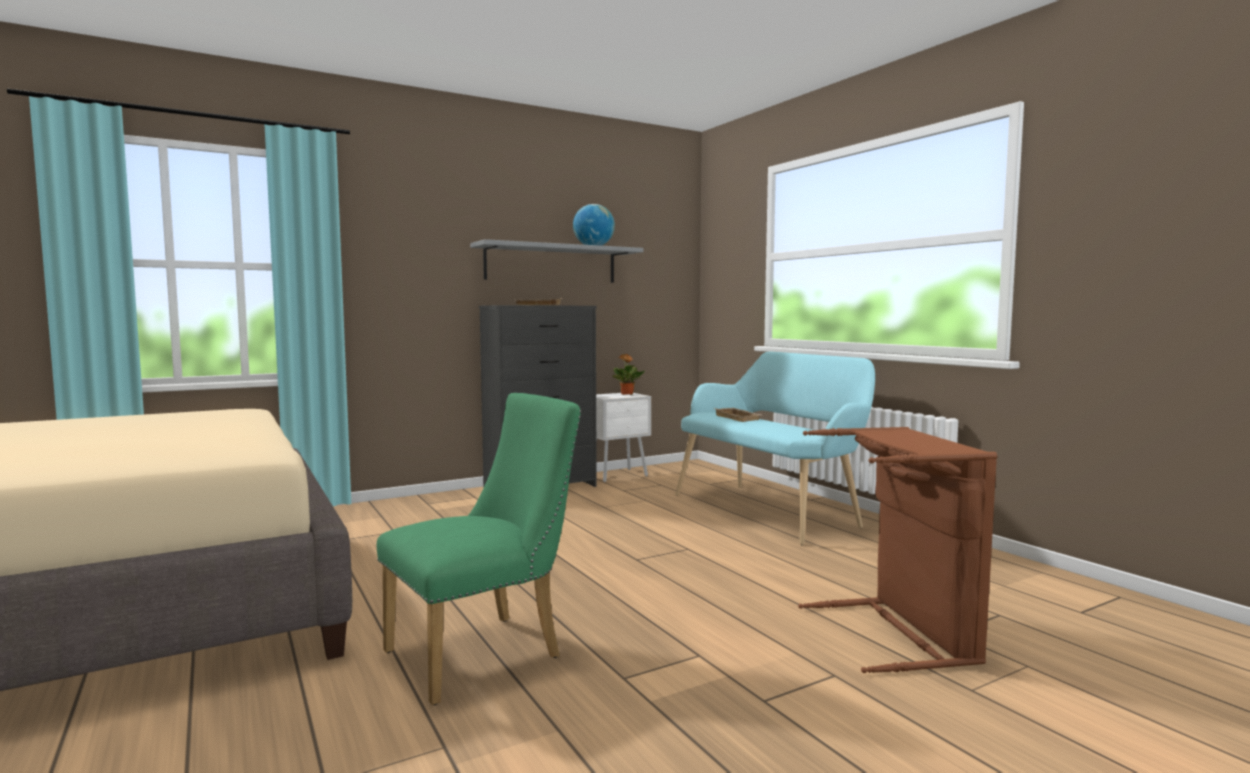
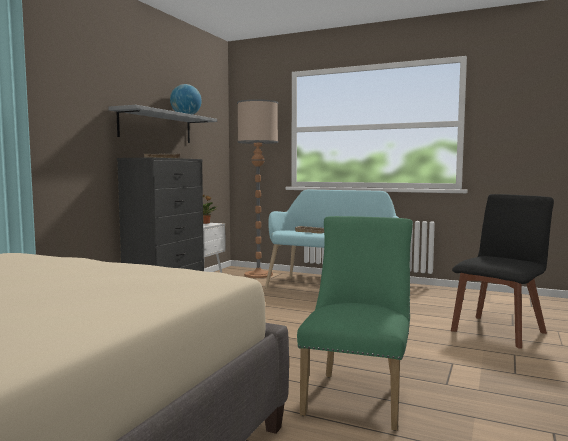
camera: 35 degrees left, 0 degrees up
(707, 476) = (258, 274): none -> floor lamp
(901, 633) = (499, 330): brown laundry basket -> black chair

